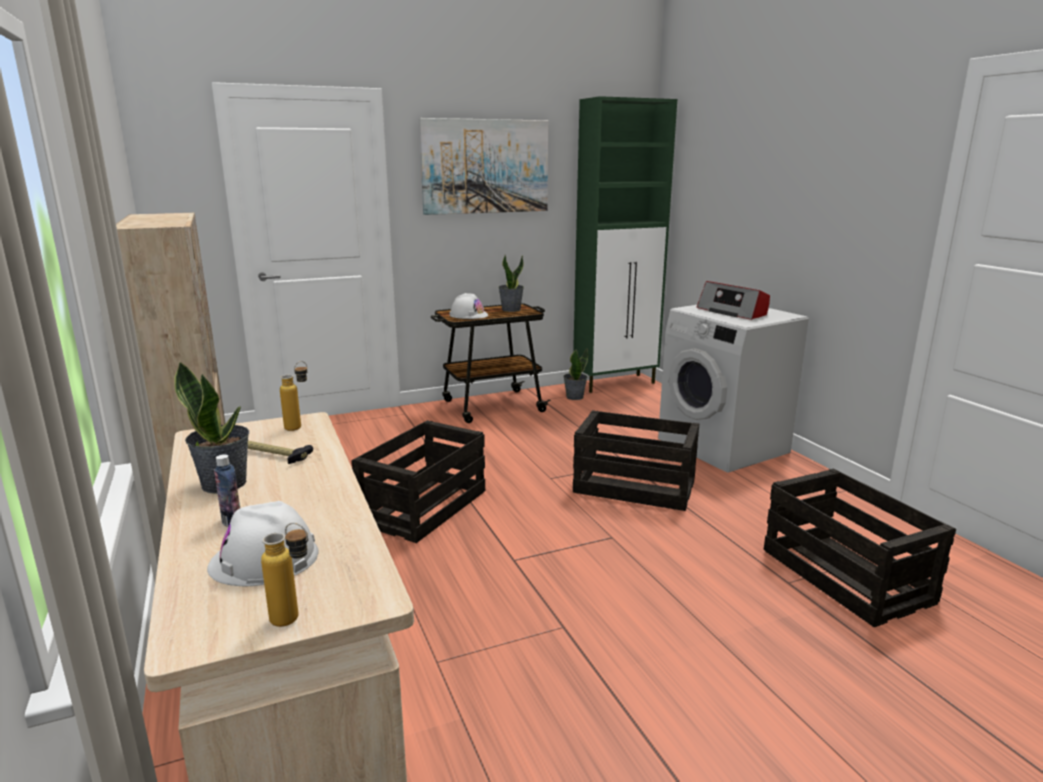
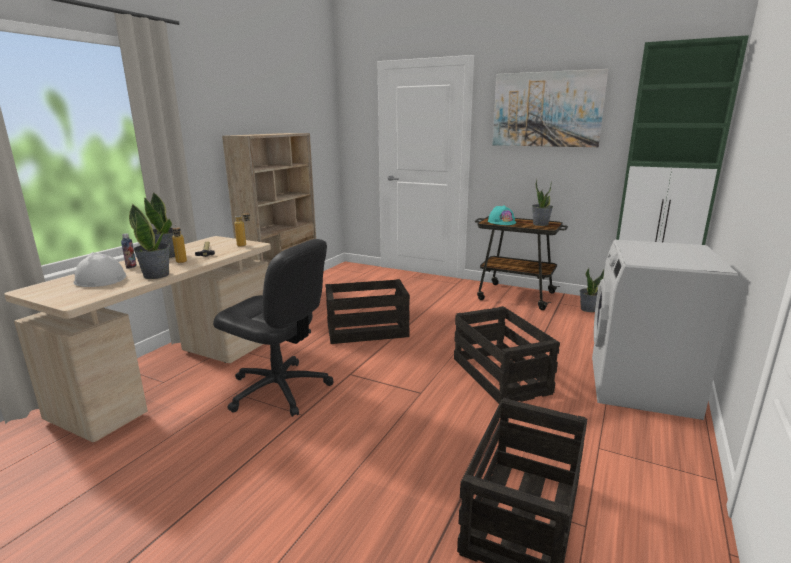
camera: 50 degrees right, 0 degrees up
(294, 621) = (49, 297): bottle -> bottle (181, 263)
(337, 510) = (157, 275): none -> potted plant
(468, 315) = (501, 222): white hard hat -> turquoise hard hat
(479, 622) = (279, 389): none -> black office chair
(732, 312) = (662, 252): radio -> none

